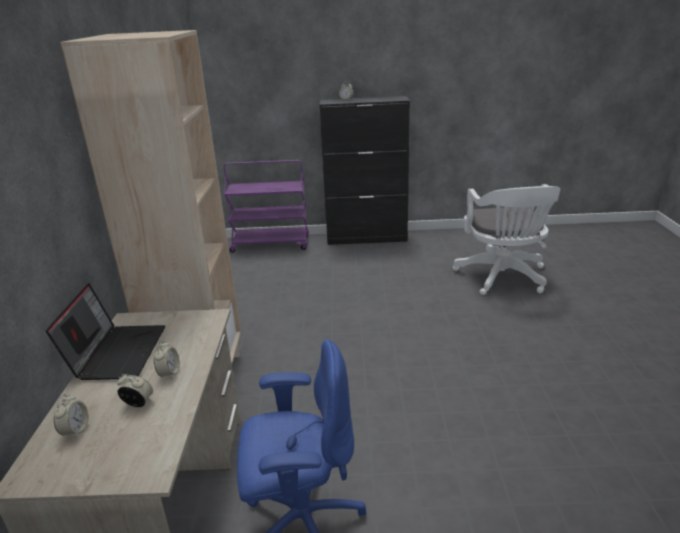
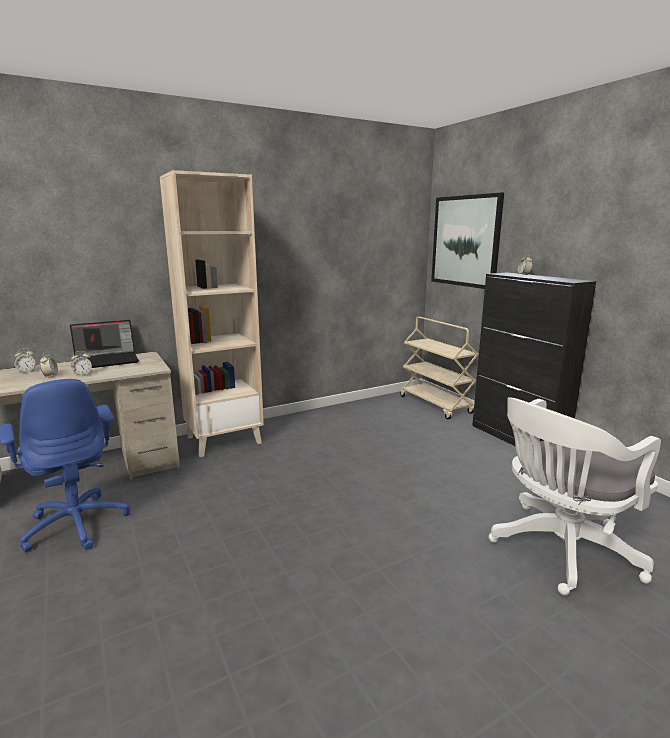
camera: 60 degrees right, 10 degrees down
(258, 74) = (465, 241): none -> picture
(271, 244) = (436, 405): purple cart -> beige cart

